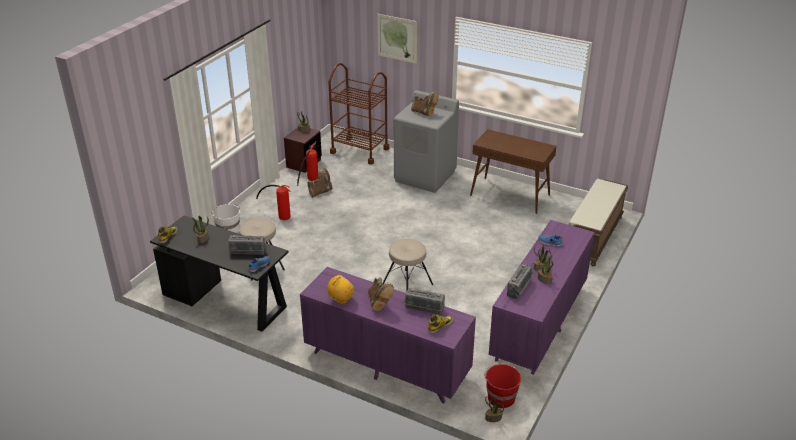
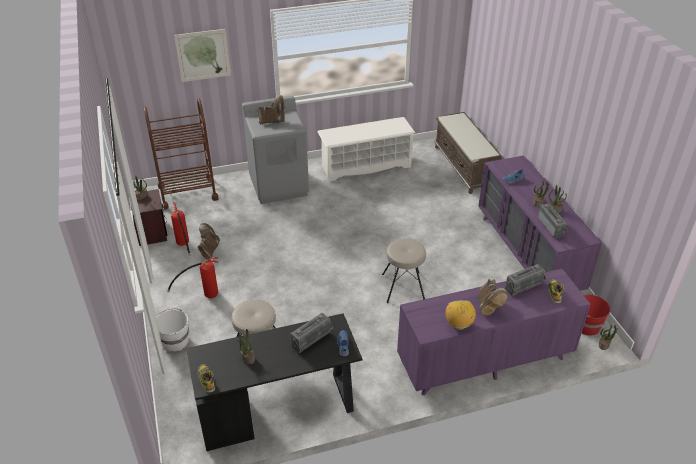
camera: 45 degrees left, 5 degrees up
(379, 303) = (488, 306): brown boot -> brown boot turned 60 degrees clockwise
(510, 195) = (365, 166): brown console table -> white shoe rack

